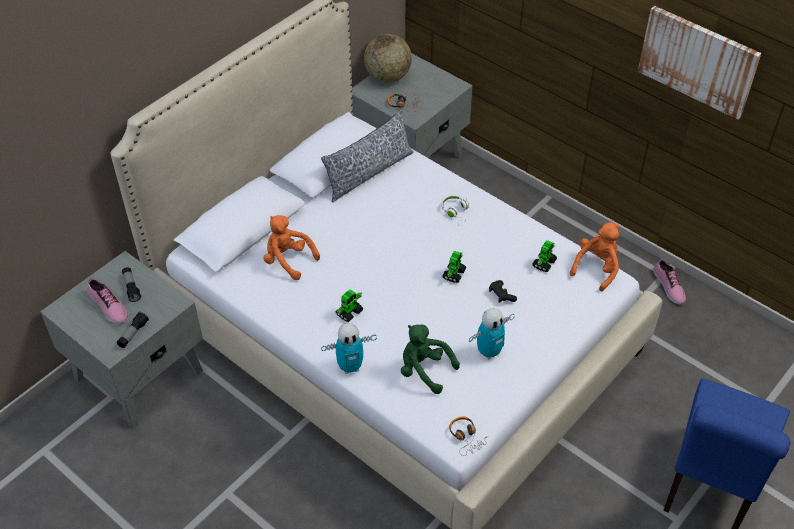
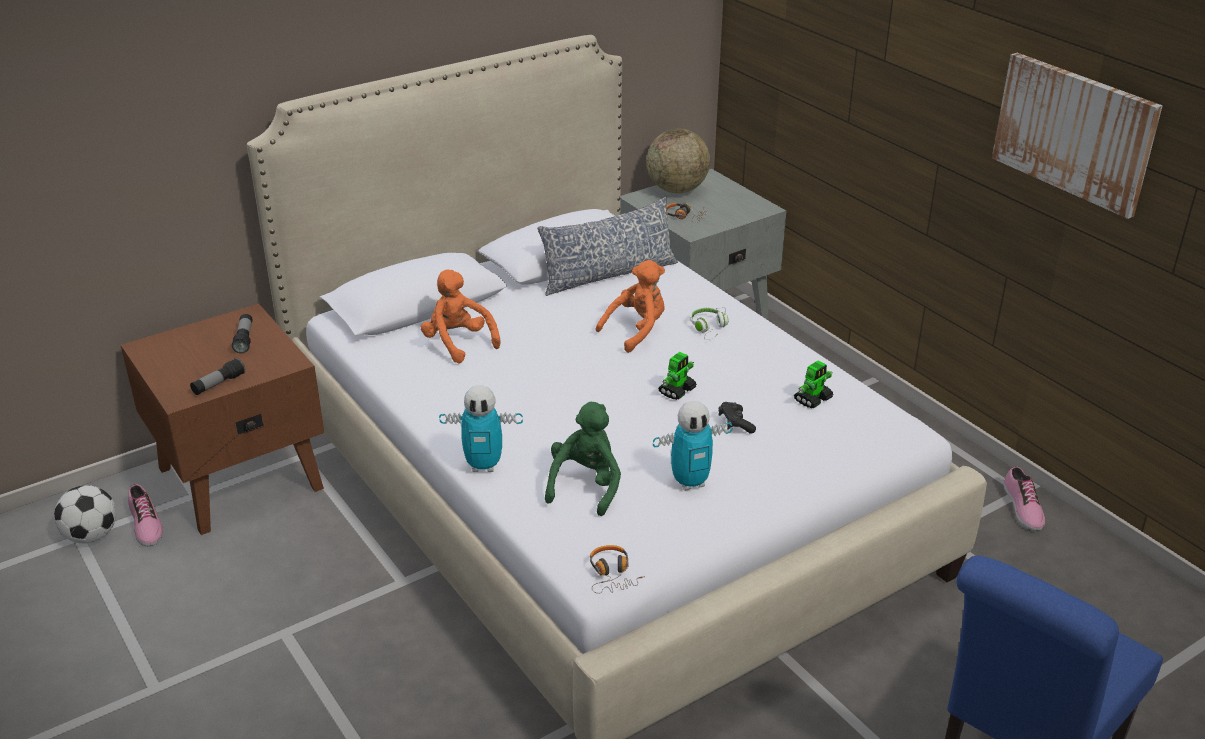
camera: 15 degrees right, 15 degrees down
(53, 447) = (92, 536): none -> football
(108, 307) = (204, 353): shoe -> shoe (145, 524)
(139, 373) = (242, 477): grey nightstand -> brown nightstand
(349, 312) = (512, 408): toy robot -> none
(424, 370) = (586, 486): green plush toy -> green plush toy turned 60 degrees clockwise
(596, 268) = (890, 416): orange plush toy -> orange plush toy (636, 331)

